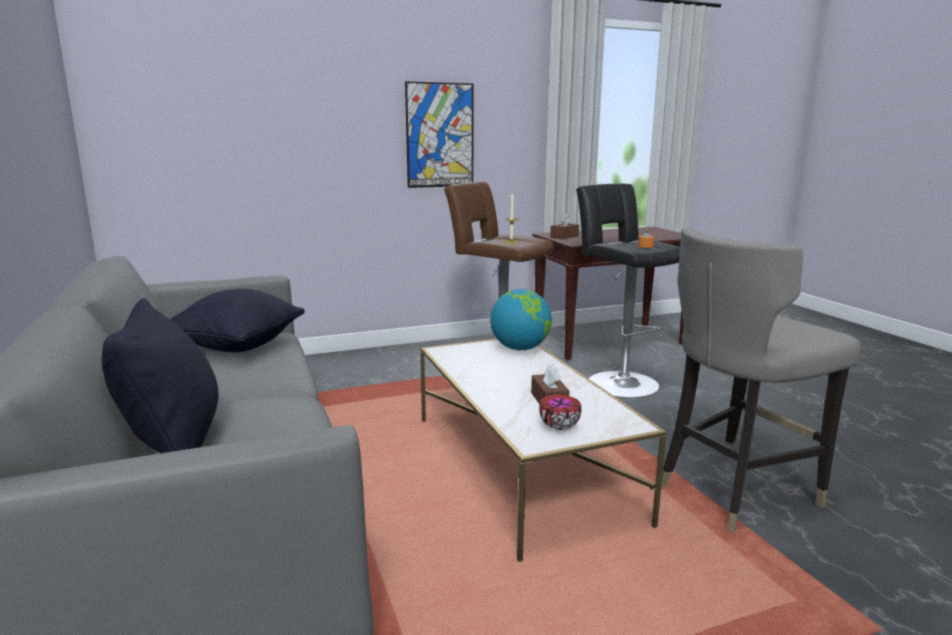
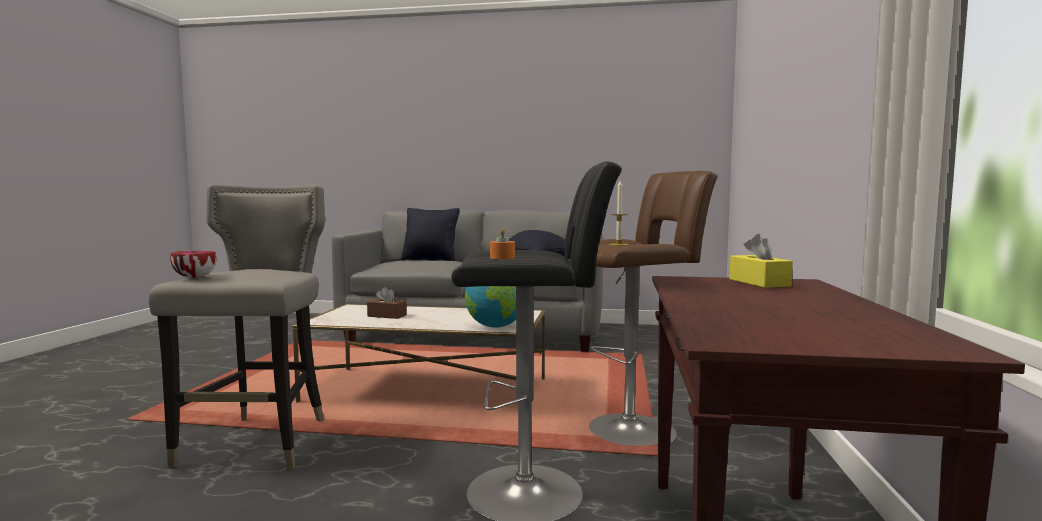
camera: 120 degrees right, 10 degrees down
(440, 135) = (826, 108): picture -> none
(559, 426) = (354, 312): bowl -> bowl (194, 277)
(564, 237) = (759, 282): brown tissue box -> yellow tissue box

